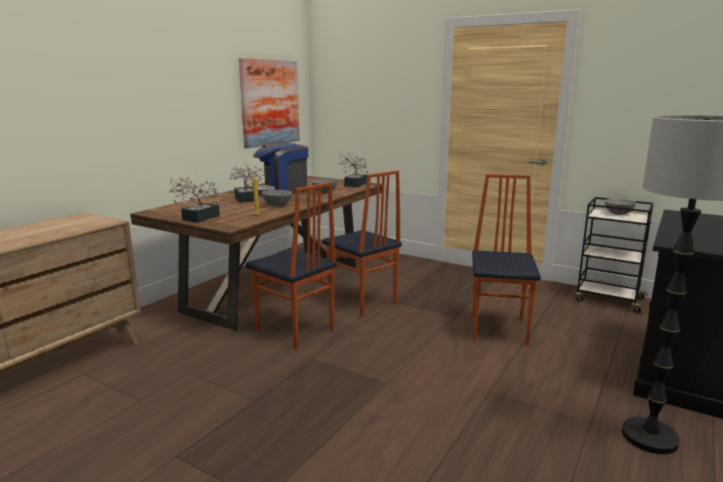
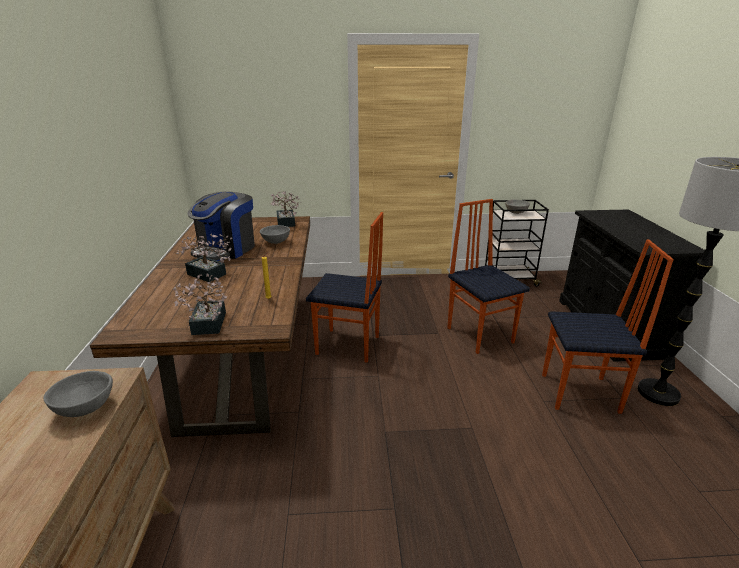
camera: 35 degrees left, 10 degrees up
(270, 102) = (154, 138): picture -> none
(277, 205) = (260, 275): grey bowl -> grey bowl (85, 408)
(294, 331) = (329, 406): chair -> chair (581, 394)

